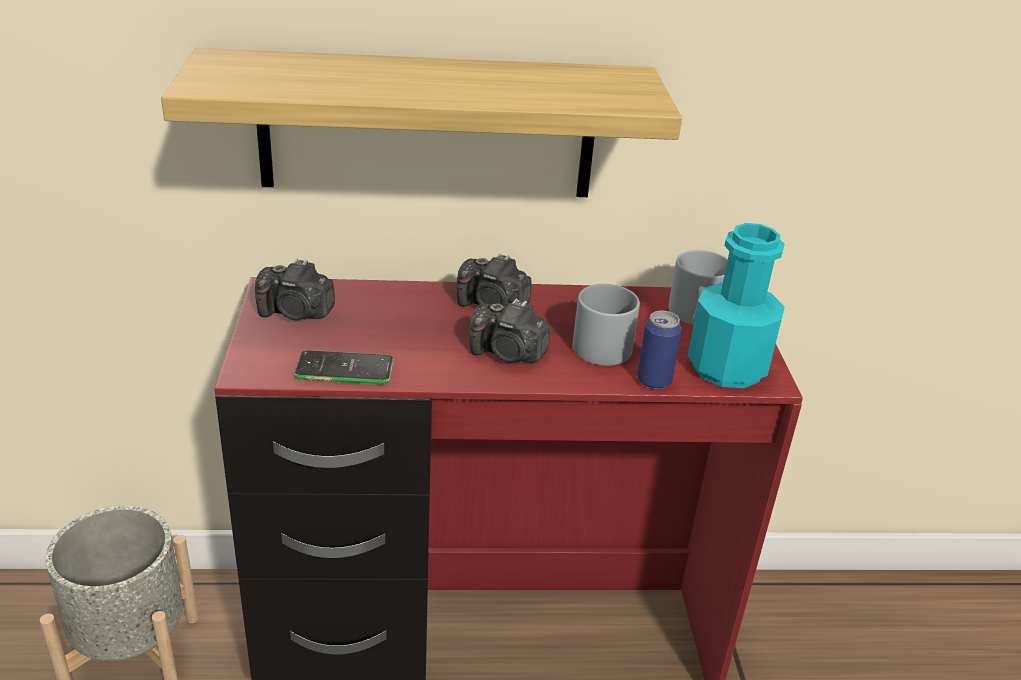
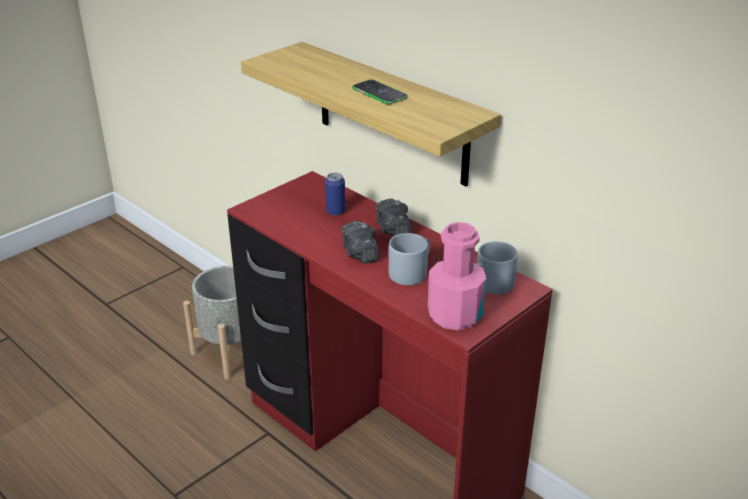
camera: 50 degrees right, 0 degrees up
(296, 313) = (303, 194): camera -> none
(344, 369) = (282, 226): phone -> phone (379, 93)
(654, 380) = (404, 300): can -> can (335, 211)
(727, 367) = (454, 315): turquoise bottle -> pink bottle

